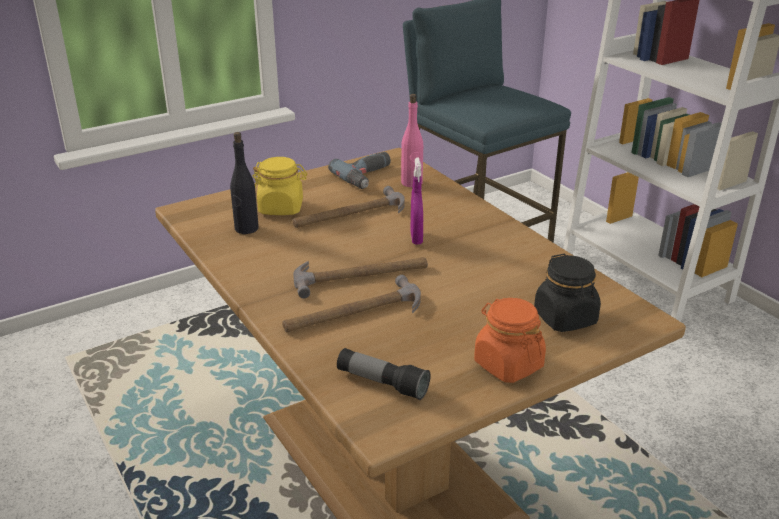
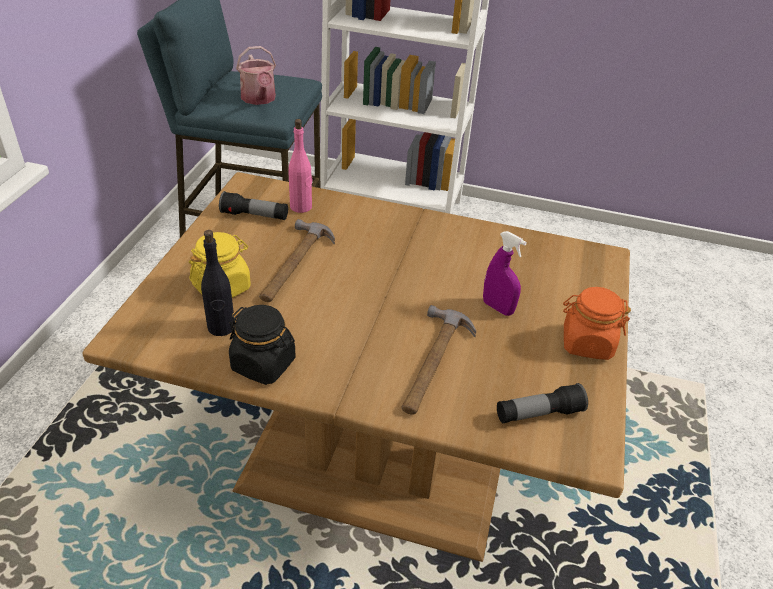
camera: 45 degrees left, 10 degrees up
(361, 276) = (389, 323): hammer -> none
(368, 176) = (254, 216): power drill -> flashlight
(416, 238) = (380, 262): purple spray bottle -> purple spray bottle (497, 308)
(489, 106) = (259, 99): none -> watering can
(565, 318) = (567, 282): black jar -> black jar (264, 364)

